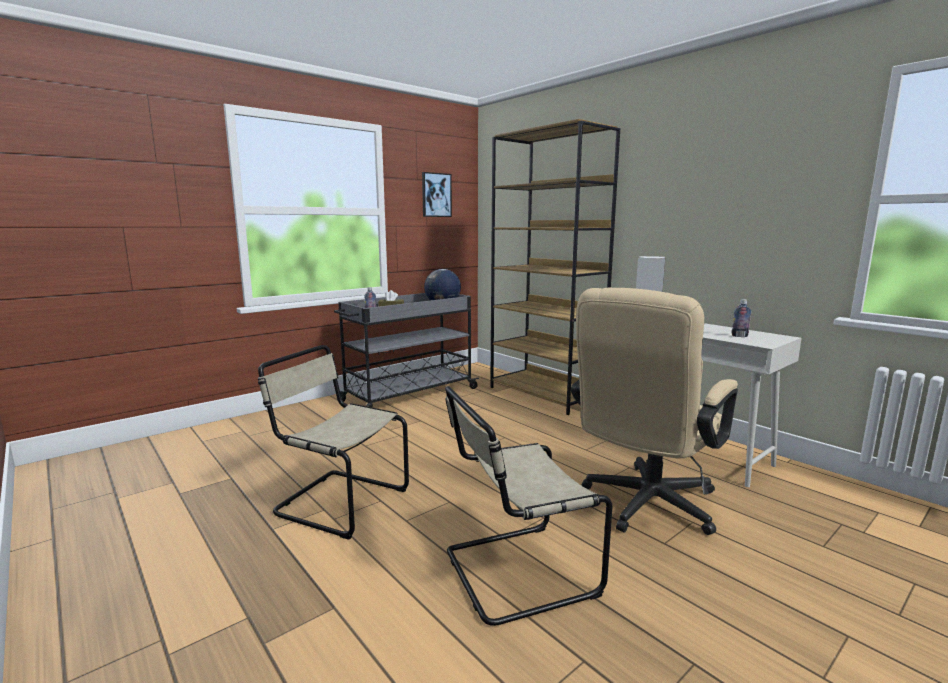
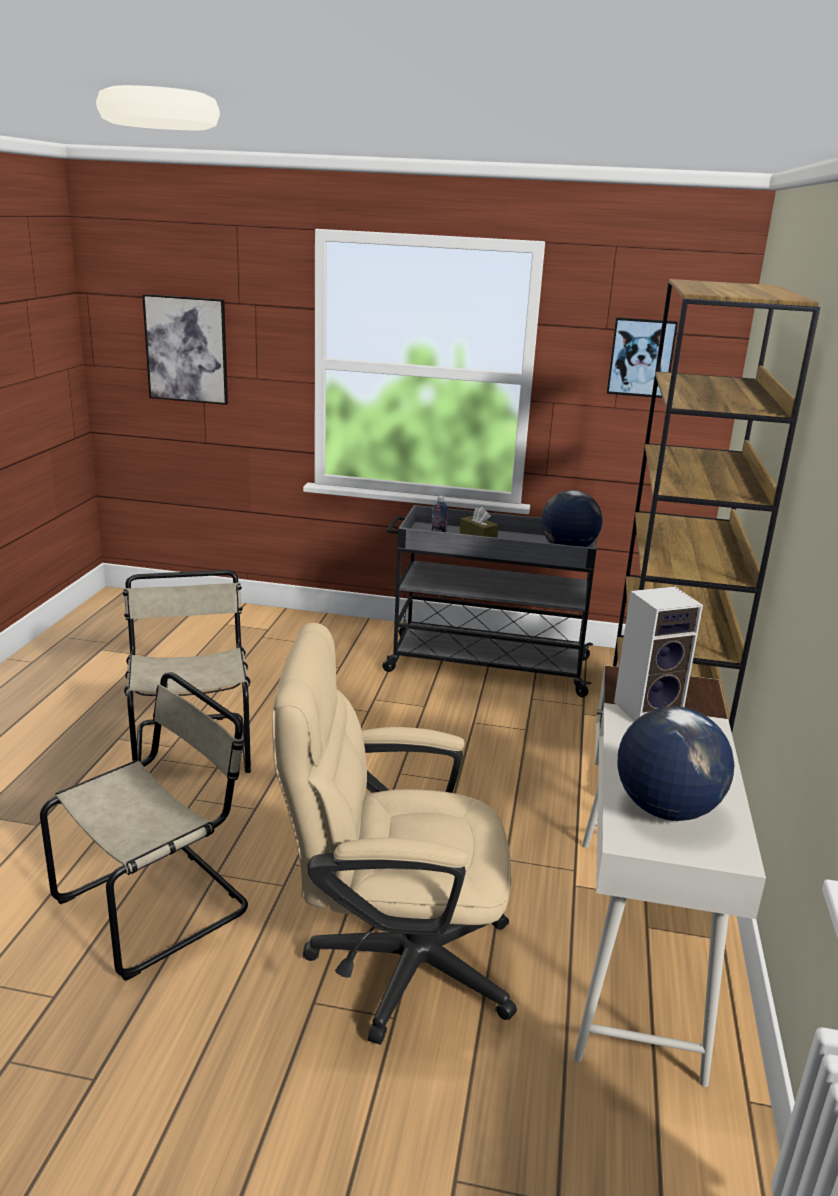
camera: 50 degrees right, 10 degrees up
(104, 204) = (186, 349): none -> picture
(514, 572) = (159, 904): beige chair -> beige chair turned 105 degrees clockwise
(739, 336) = (665, 809): bottle -> globe

